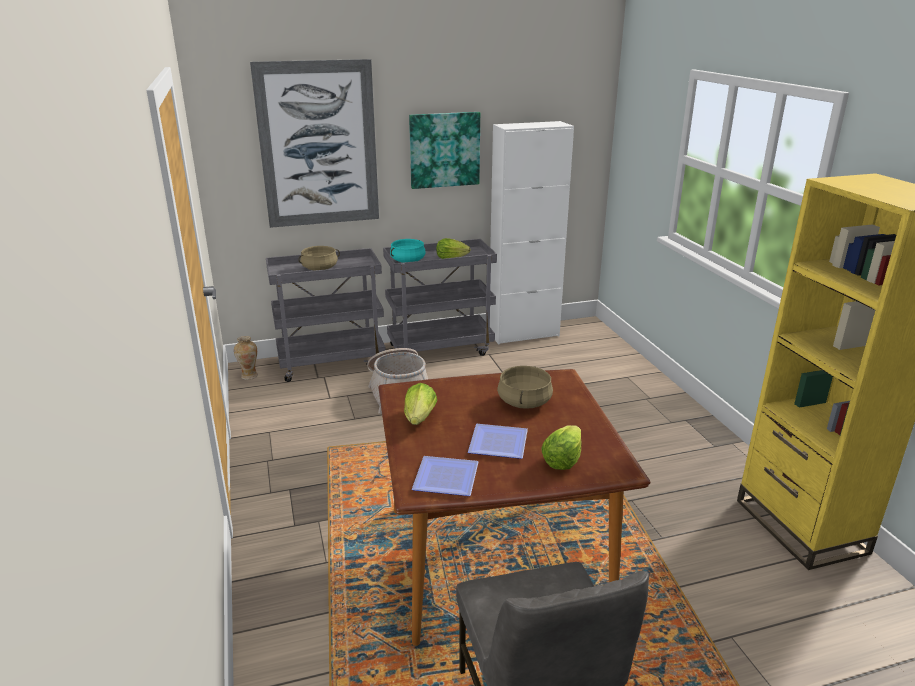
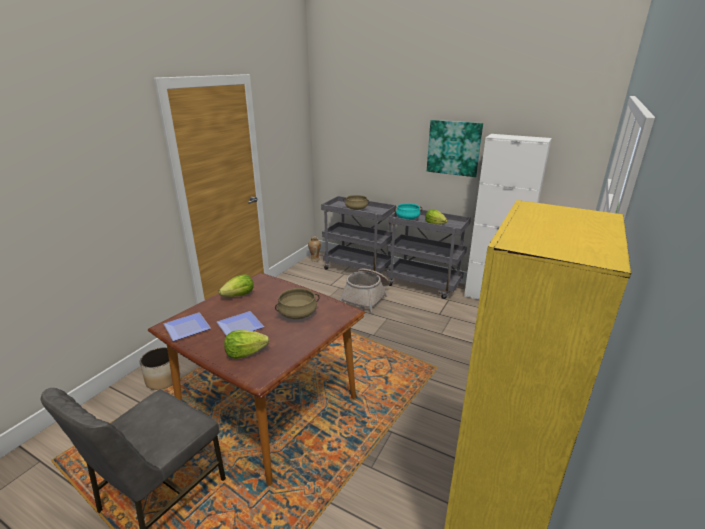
camera: 45 degrees right, 0 degrees up
(305, 628) = (163, 379): none -> planter
(318, 145) = (373, 133): picture -> none

